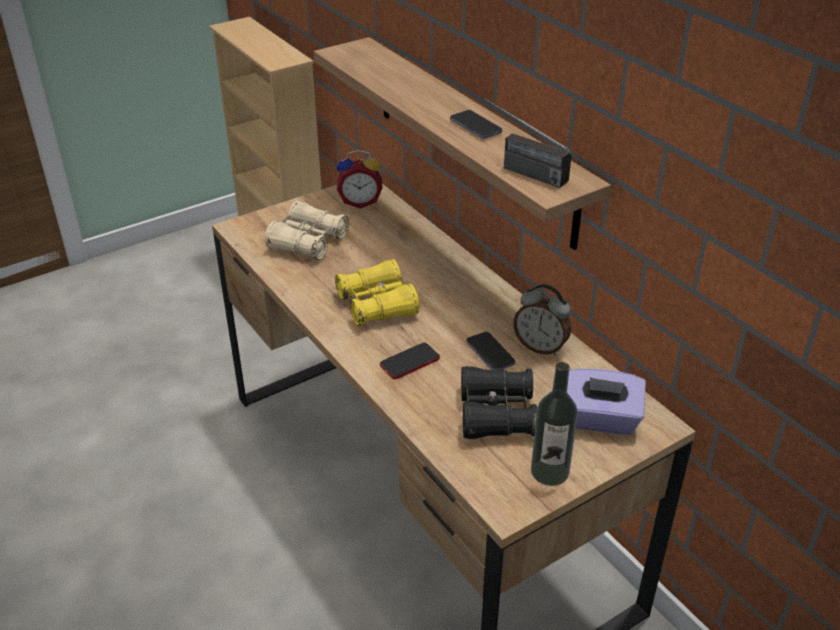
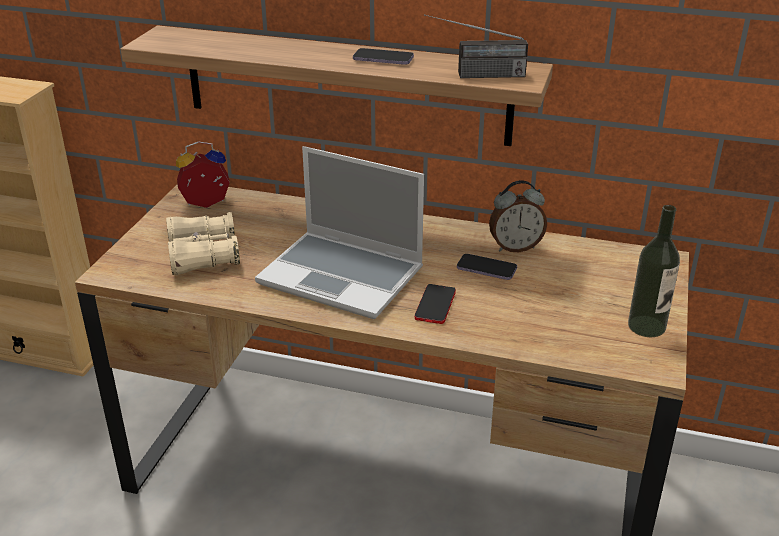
camera: 40 degrees left, 5 degrees down
(360, 202) = (206, 204): alarm clock -> alarm clock turned 150 degrees counterclockwise
(377, 305) = (343, 276): yellow binoculars -> laptop
(496, 414) = (555, 308): black binoculars -> none
(600, 420) = (626, 275): purple tissue box -> none

